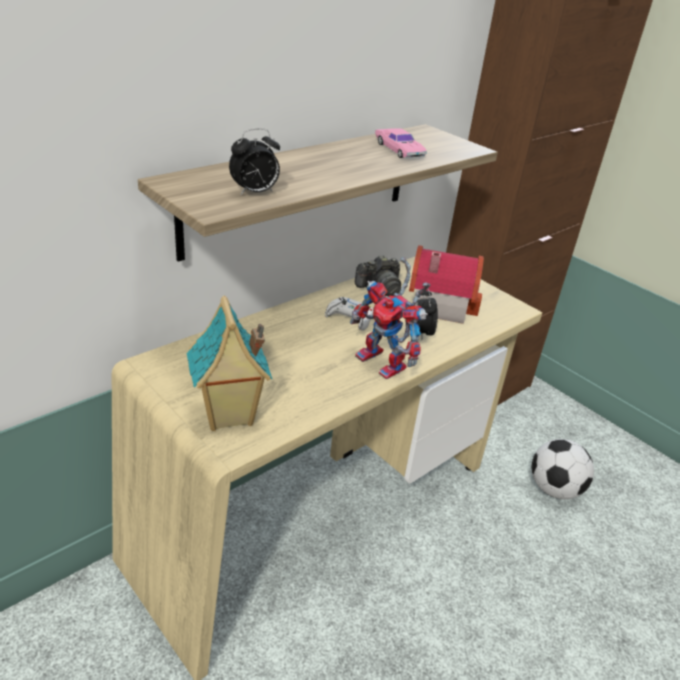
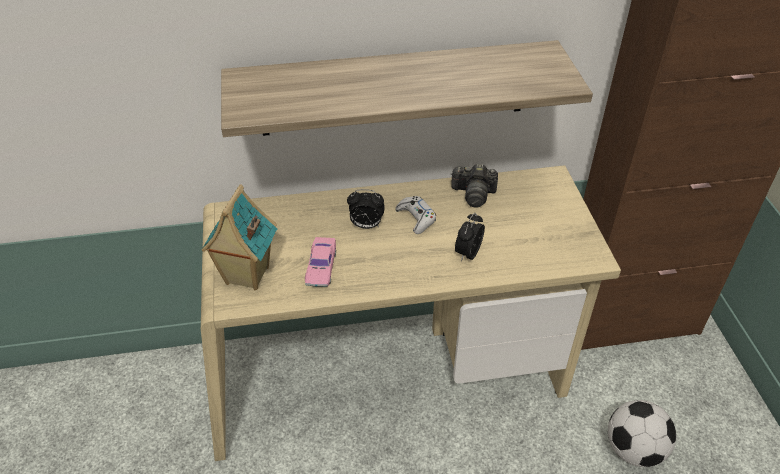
camera: 35 degrees right, 10 degrees up
(255, 193) = (292, 102): alarm clock -> alarm clock (366, 225)
(387, 364) = (408, 274): toy robot -> none
(398, 149) = (483, 72): pink toy car -> pink toy car (321, 266)
(438, 303) = (516, 227): toy house -> none

